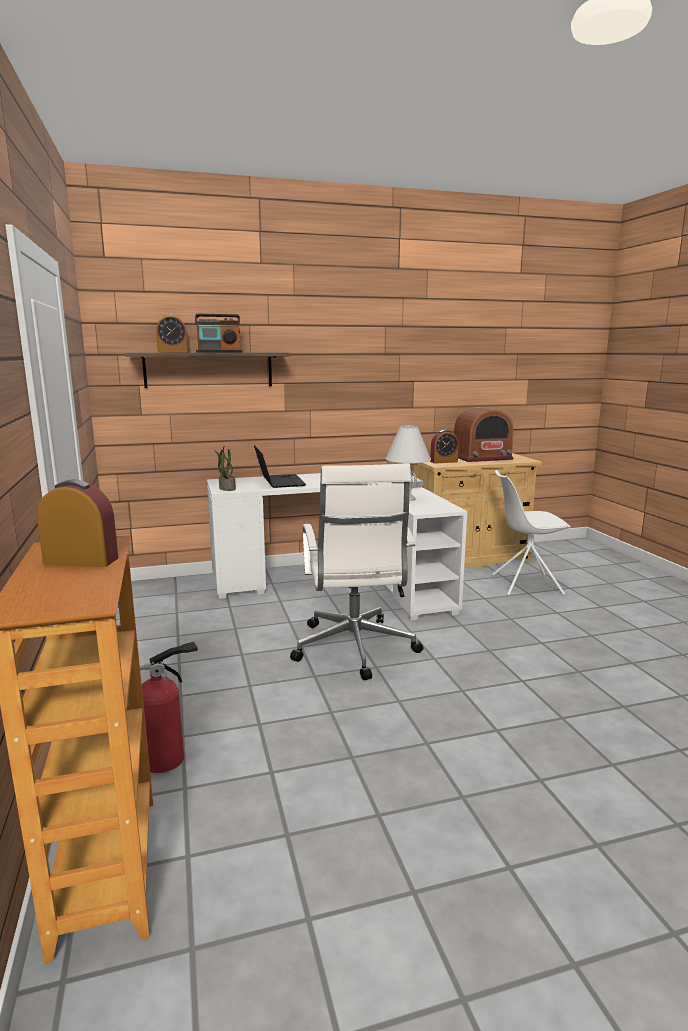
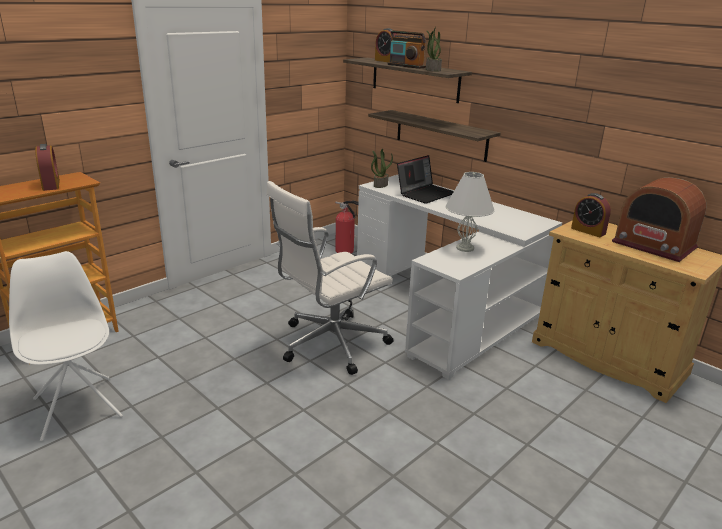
camera: 60 degrees right, 10 degrees up
(168, 758) = (157, 321): fire extinguisher -> fire extinguisher (346, 251)
(253, 423) = (440, 135): none -> shelf
(257, 352) = (432, 70): none -> potted plant
(525, 584) = (581, 409): white chair -> white chair (77, 406)

